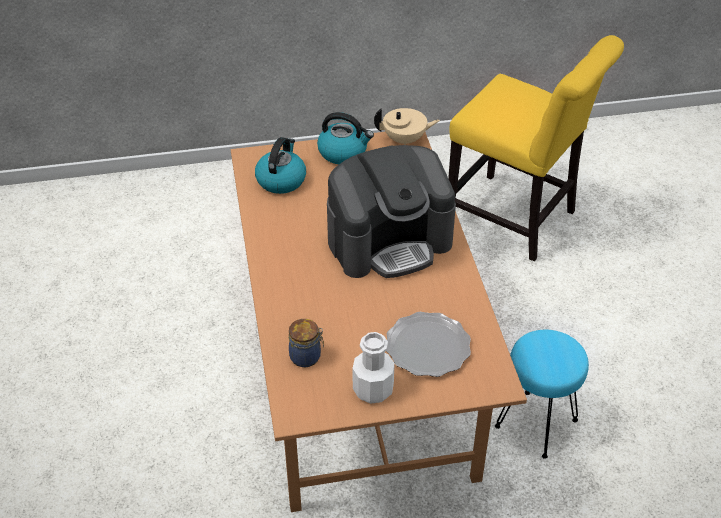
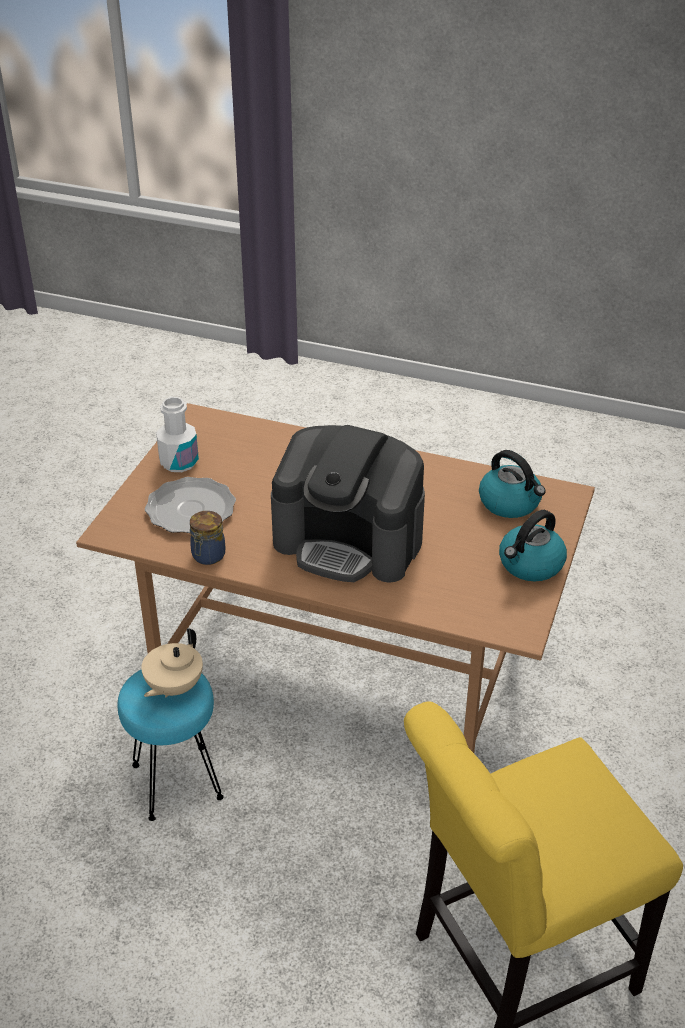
camera: 120 degrees right, 5 degrees down
(306, 357) = (249, 441): jar -> jar (207, 556)
(389, 241) = (349, 541): coffee machine -> coffee machine turned 75 degrees counterclockwise
(405, 140) = (521, 625): beige teapot -> beige teapot (173, 687)

